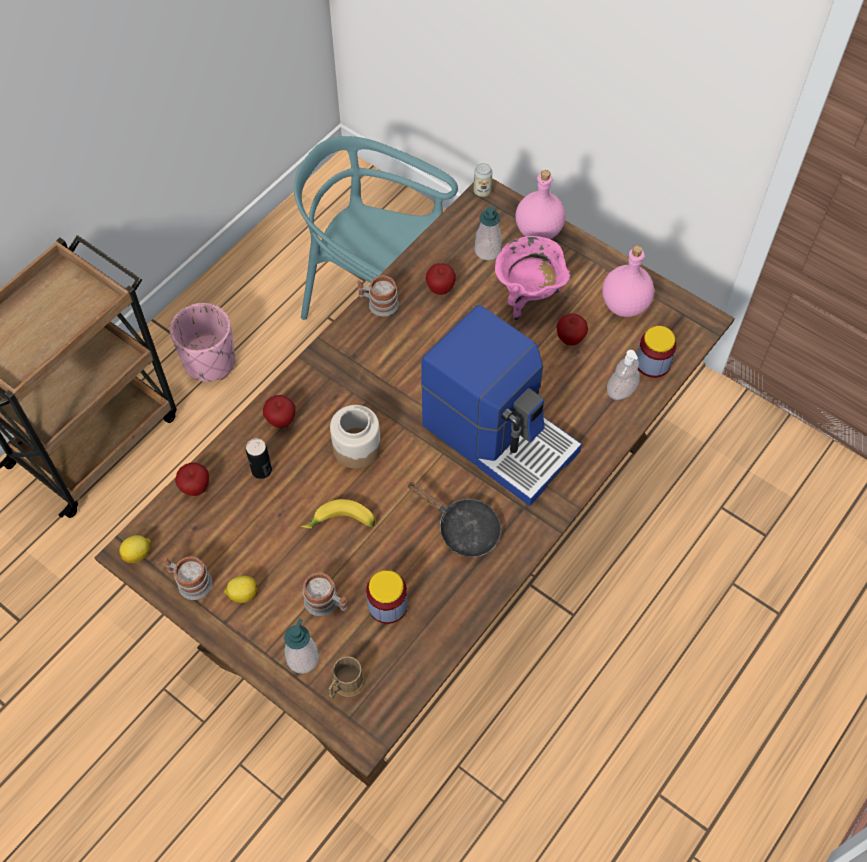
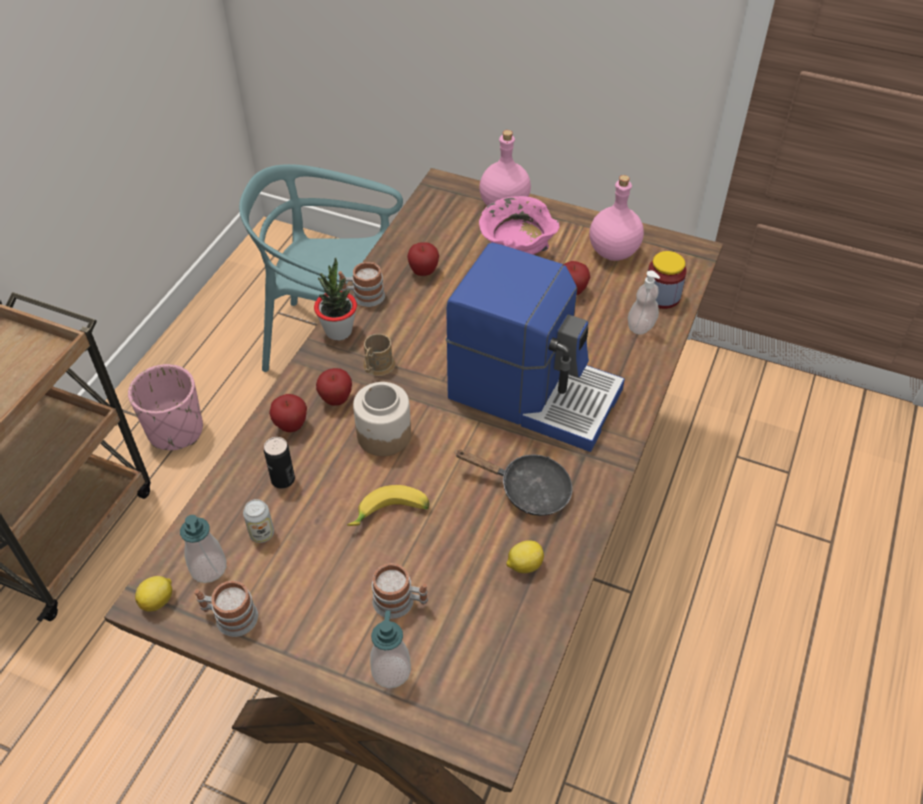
camera: 15 degrees left, 10 degrees down
(196, 488) = (211, 514): apple -> apple (336, 399)
(242, 594) = (297, 615): lemon -> lemon (524, 565)
(345, 684) = (451, 687): brown mug -> brown mug (377, 367)
(347, 335) = (338, 331): none -> potted plant
(387, 605) = (471, 588): jar -> none
(482, 191) = (436, 182): can -> can (262, 533)
(487, 251) = (459, 231): soap dispenser -> soap dispenser (208, 568)

